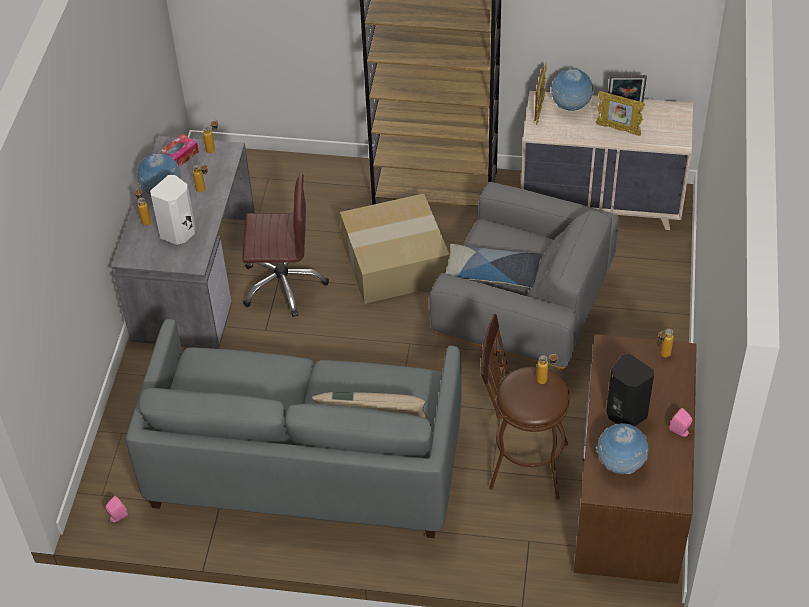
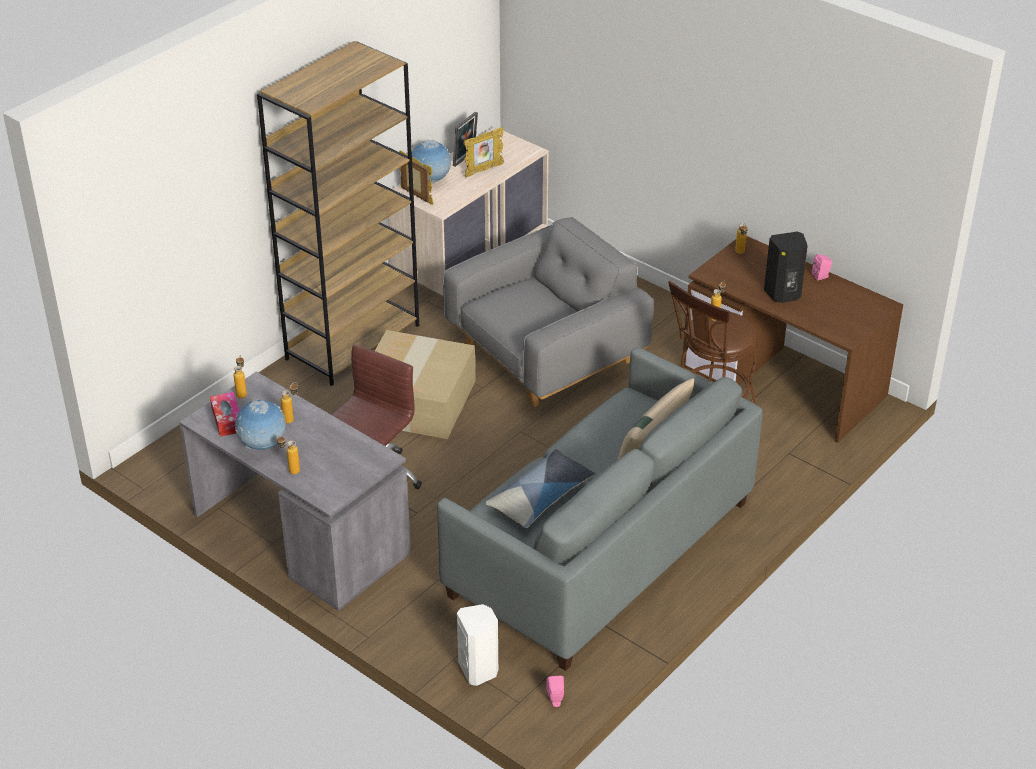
camera: 60 degrees left, 10 degrees down
(179, 233) = (333, 454): white speaker -> white speaker (479, 669)
(492, 273) = (538, 320): pillow -> pillow (541, 497)
(620, 465) = (830, 316): globe -> none

